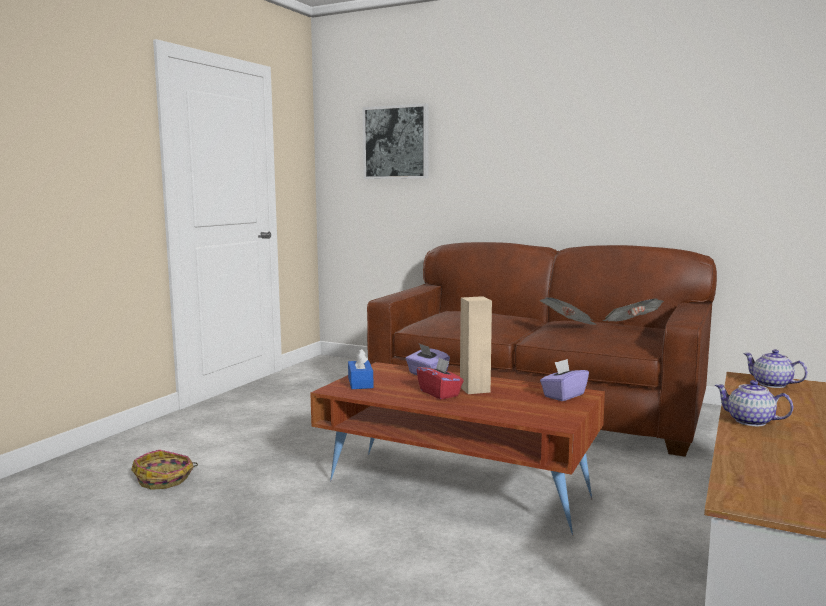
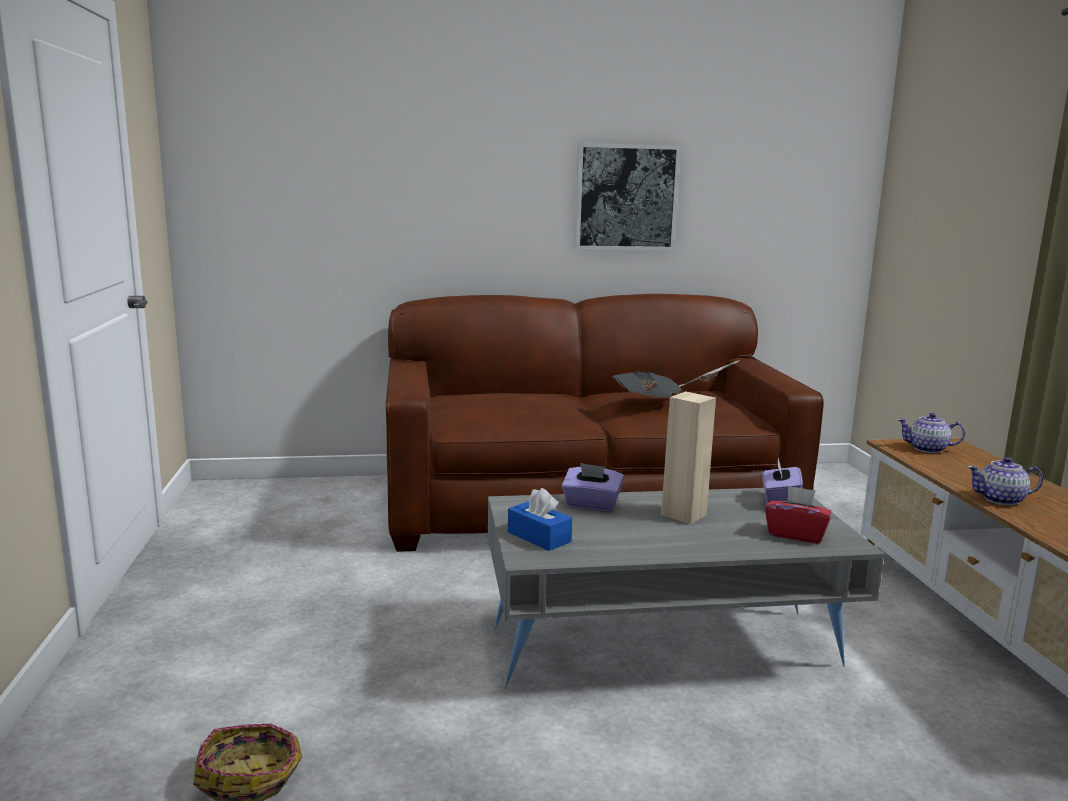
camera: 35 degrees left, 5 degrees up
(396, 142) = (319, 146): picture -> picture (626, 197)
(440, 393) = (661, 531): red tissue box -> red tissue box (796, 534)
(458, 489) = (663, 647): brown coffee table -> grey coffee table

